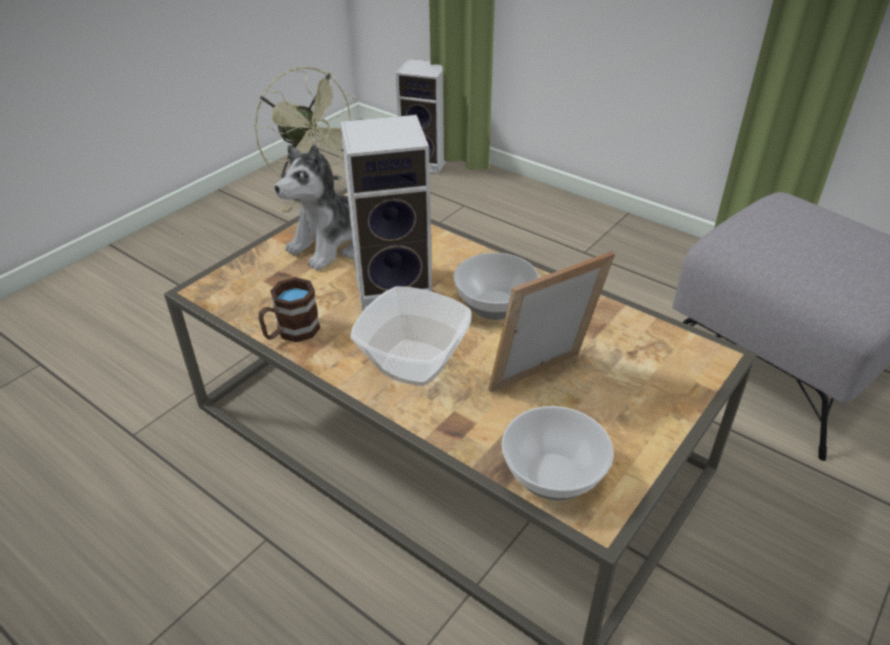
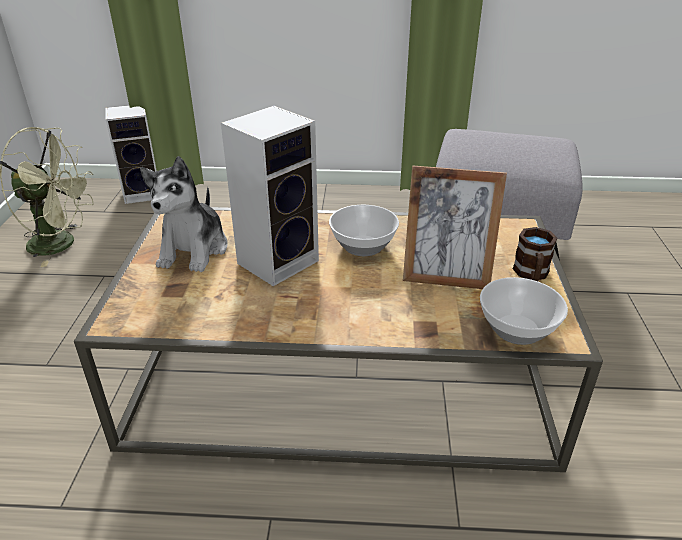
camera: 35 degrees left, 5 degrees down
(291, 332) = (231, 322): brown mug -> brown mug (531, 275)
(411, 363) = (350, 304): bowl -> none
(542, 380) = (446, 278): picture frame -> picture frame turned 105 degrees counterclockwise

